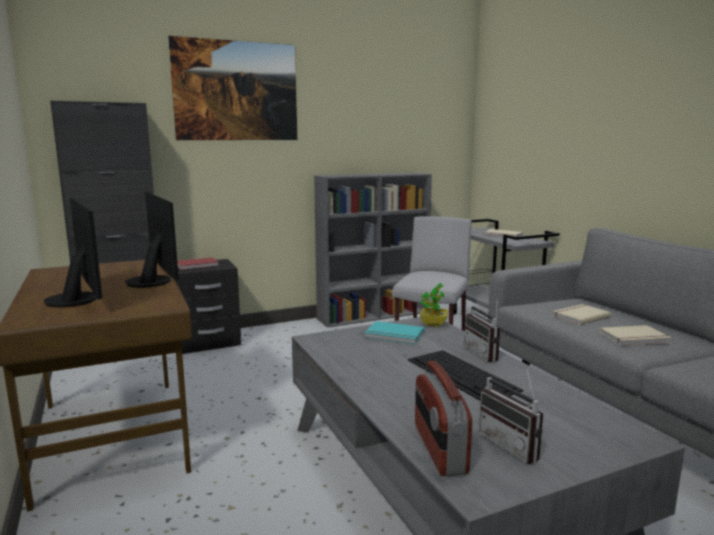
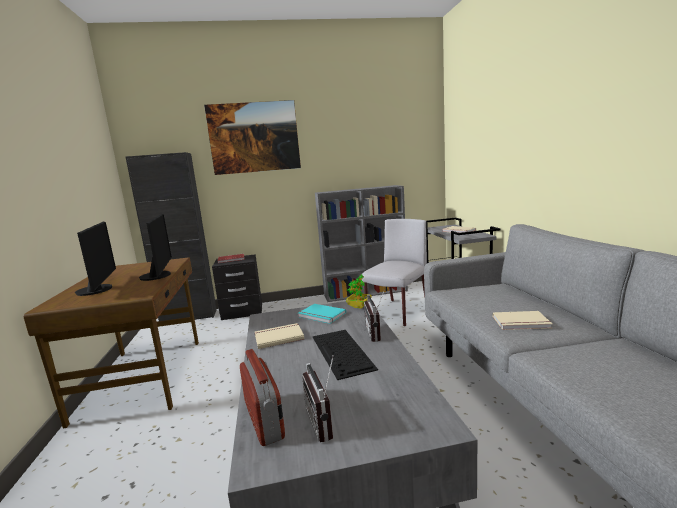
camera: 15 degrees right, 0 degrees up
(439, 449) = (264, 420): radio -> radio turned 150 degrees clockwise
(579, 316) = (487, 300): beige book -> beige book (278, 337)

